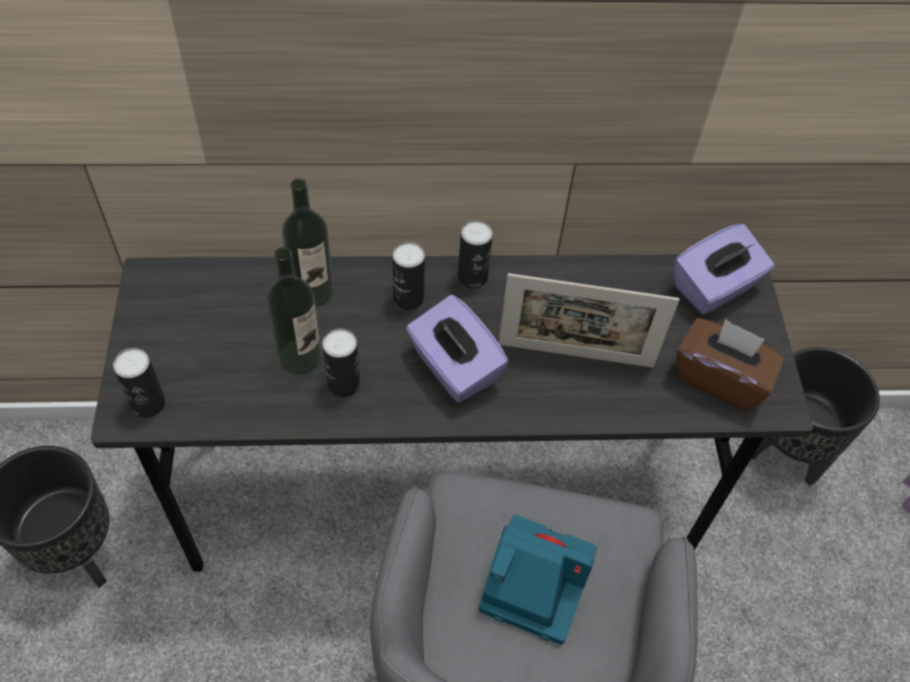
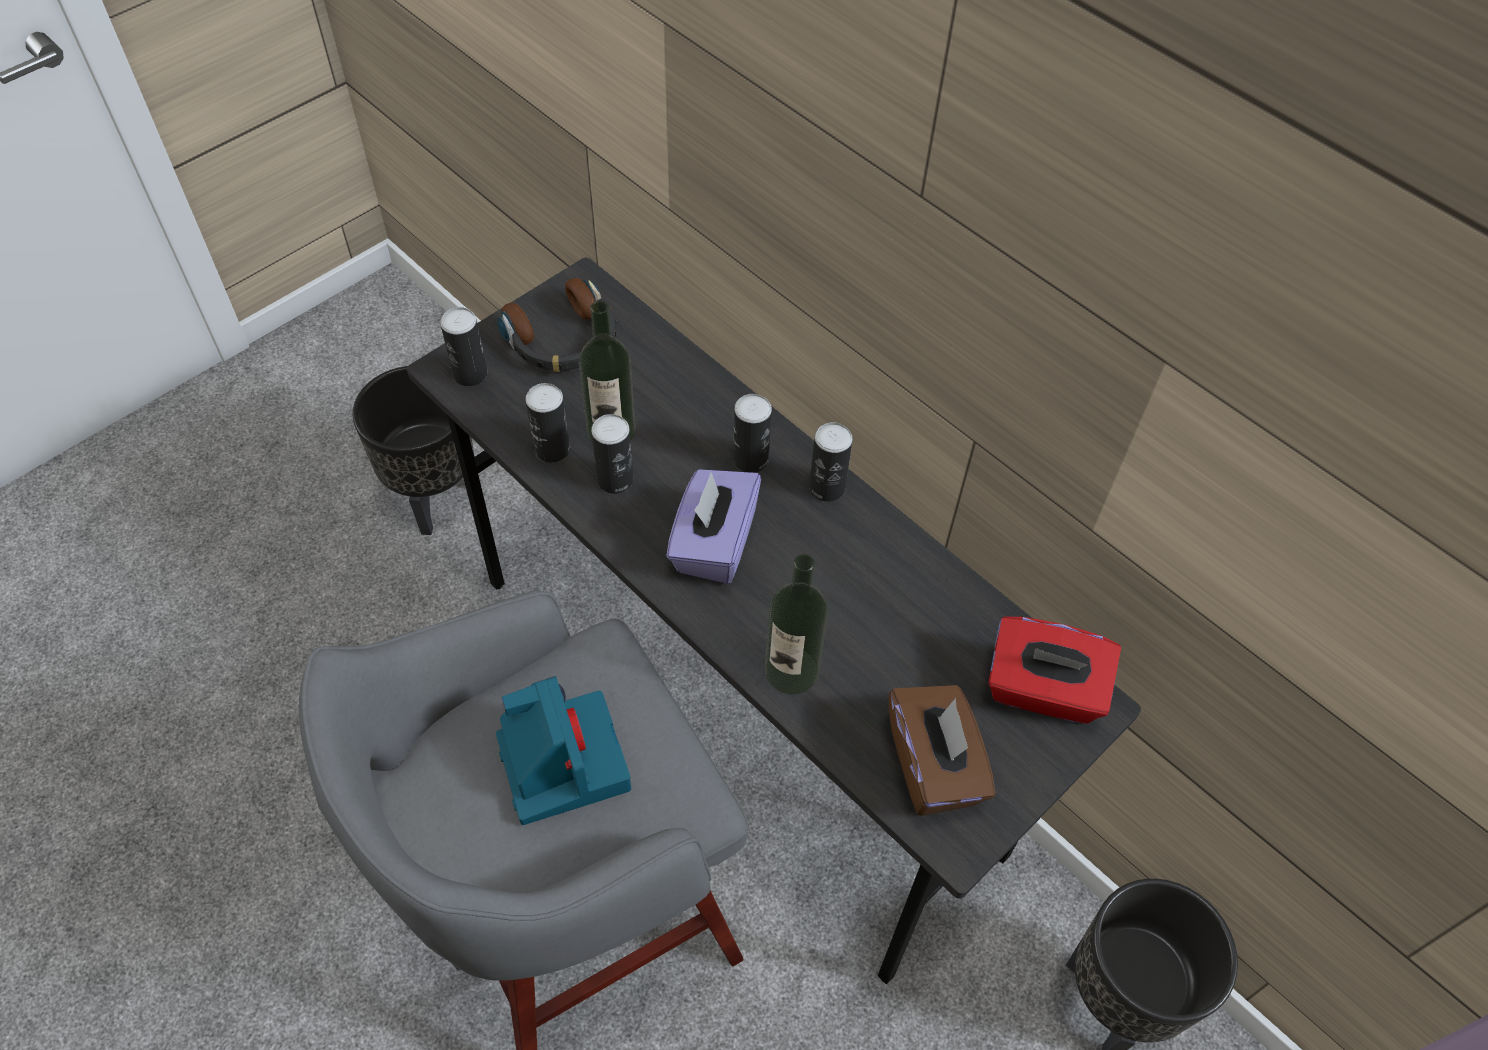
camera: 50 degrees right, 0 degrees up
(185, 325) = (563, 339): none -> headphones
(276, 402) = (552, 449): none -> can
(312, 291) = (684, 391): bottle -> bottle (791, 670)
(575, 355) = (827, 626): picture frame -> none
(715, 288) = (1042, 690): purple tissue box -> red tissue box

